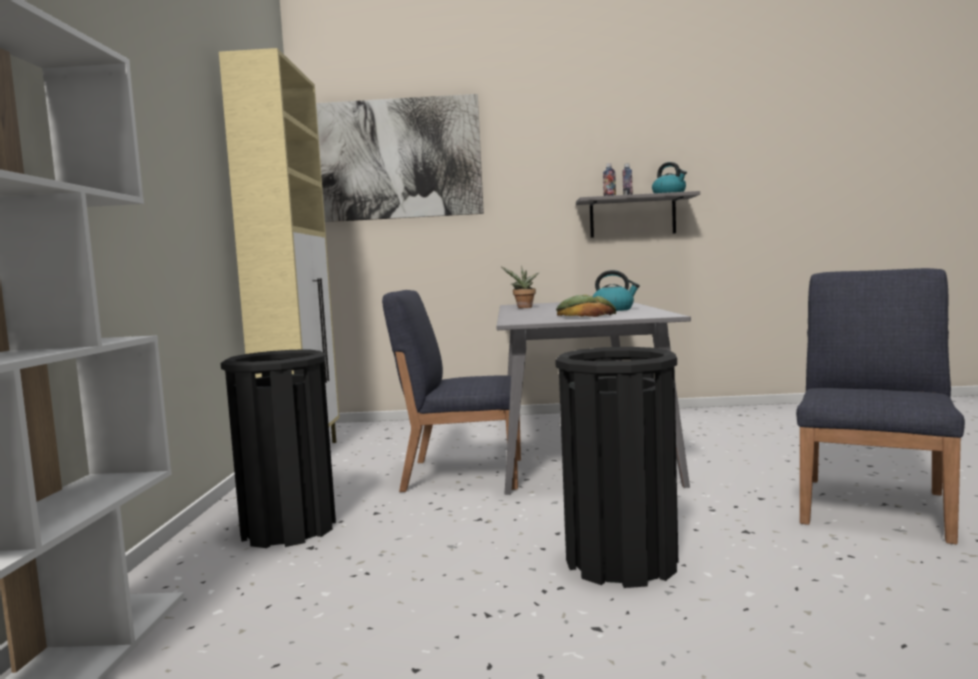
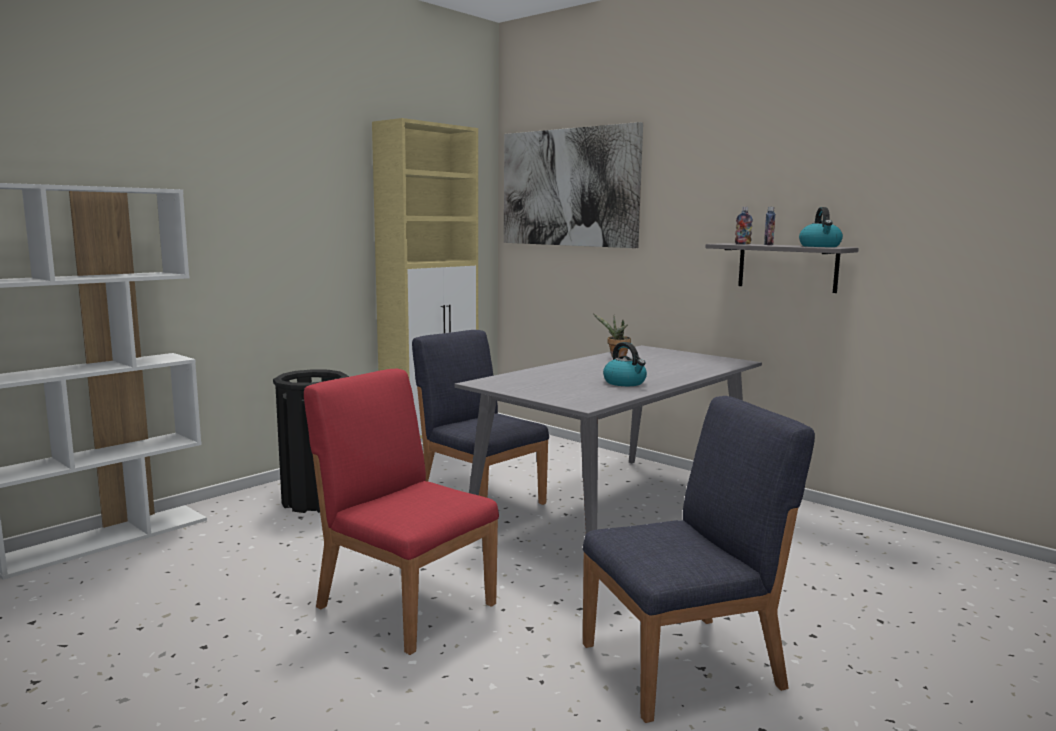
camera: 40 degrees right, 5 degrees up
(586, 316) = (554, 387): bread -> none
(621, 561) = (405, 604): black trash can -> red chair

